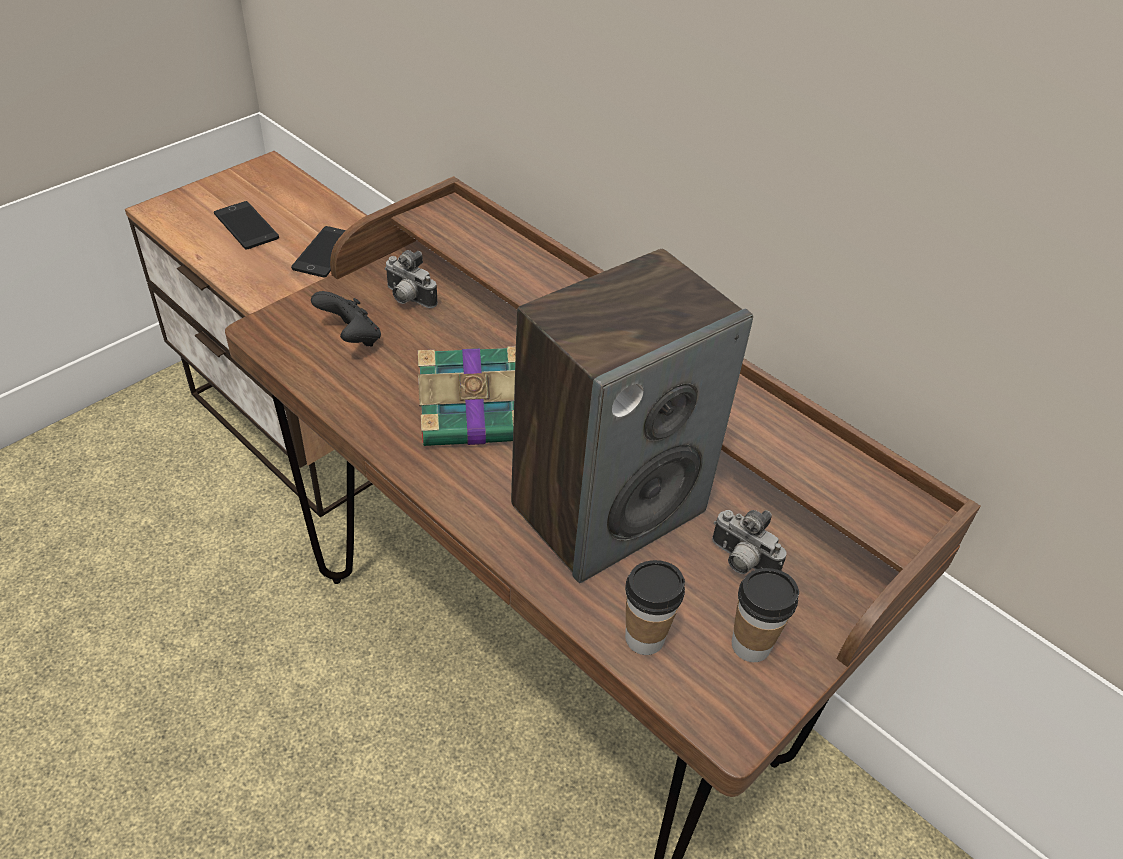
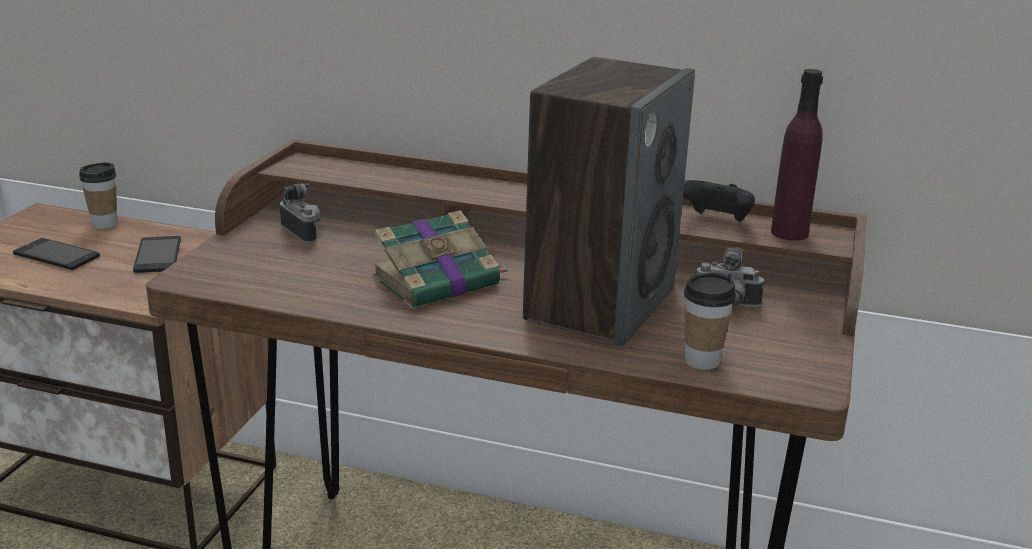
camera: 25 degrees left, 20 degrees down
(351, 338) = (277, 264): black game controller -> black game controller (716, 221)
(408, 299) = (304, 233): camera -> camera turned 135 degrees counterclockwise
(750, 645) = (779, 343): cup -> cup (104, 224)
(863, 499) = (789, 233): none -> purple bottle

